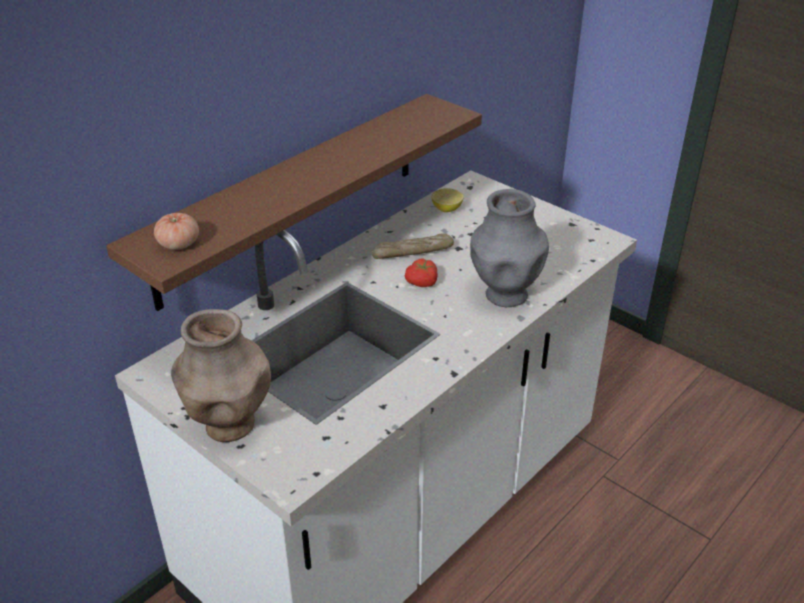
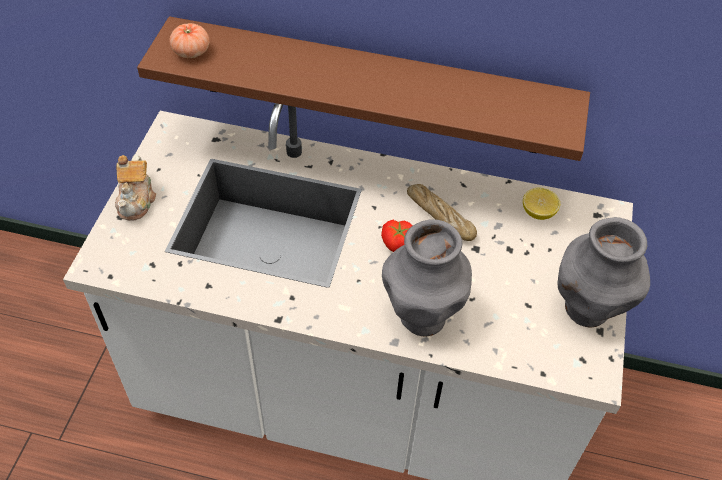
camera: 60 degrees right, 15 degrees up
(229, 426) = (137, 200): brown vase -> teapot
(550, 222) = (586, 309): none -> grey vase

